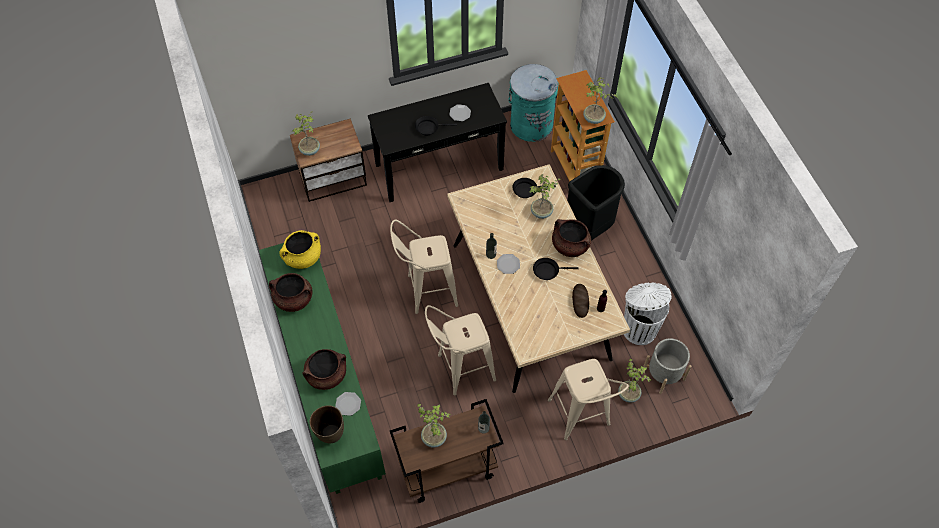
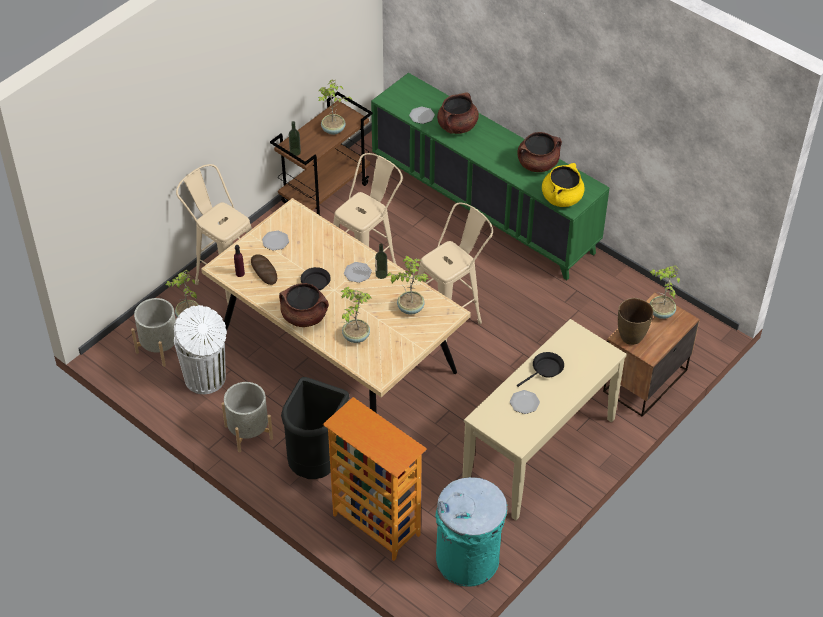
camera: 150 degrees right, 10 degrees down
(331, 435) = (418, 93): brown vase -> brown vase (631, 336)
(439, 166) = (540, 451): black console table -> beige console table
(527, 190) = (387, 352): black frying pan -> none
(556, 326) = (275, 241): none -> plate
(593, 119) = (349, 415): potted plant -> potted plant (410, 308)
(626, 270) = (248, 432): none -> grey planter

